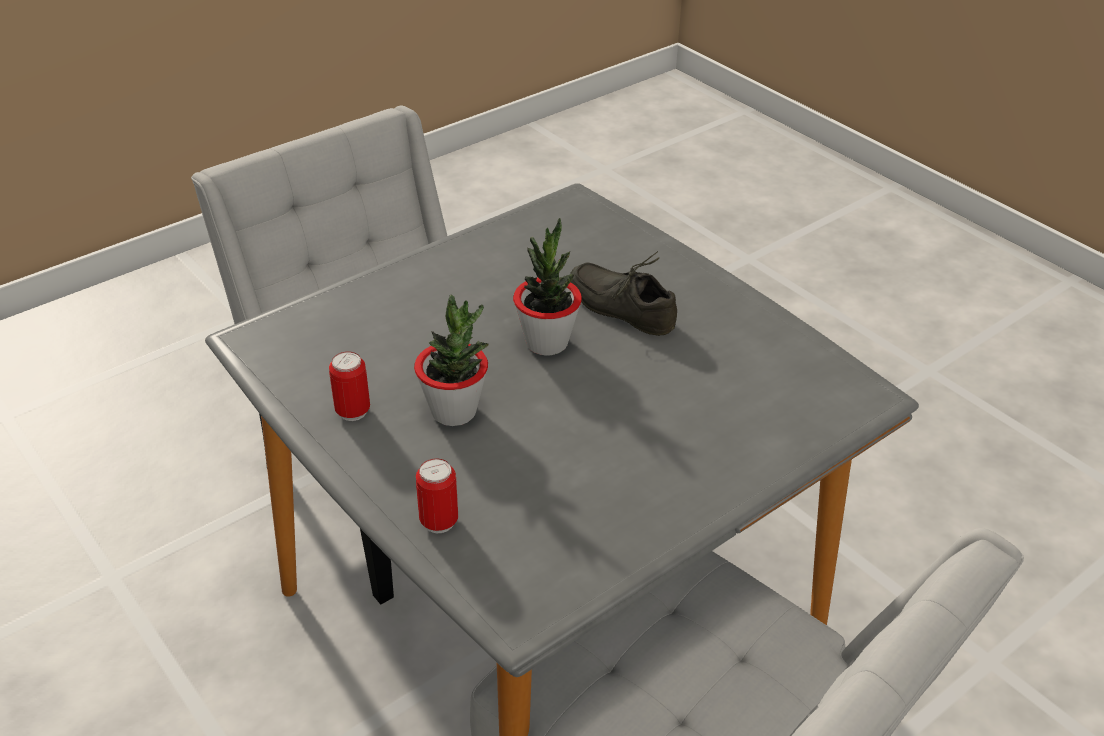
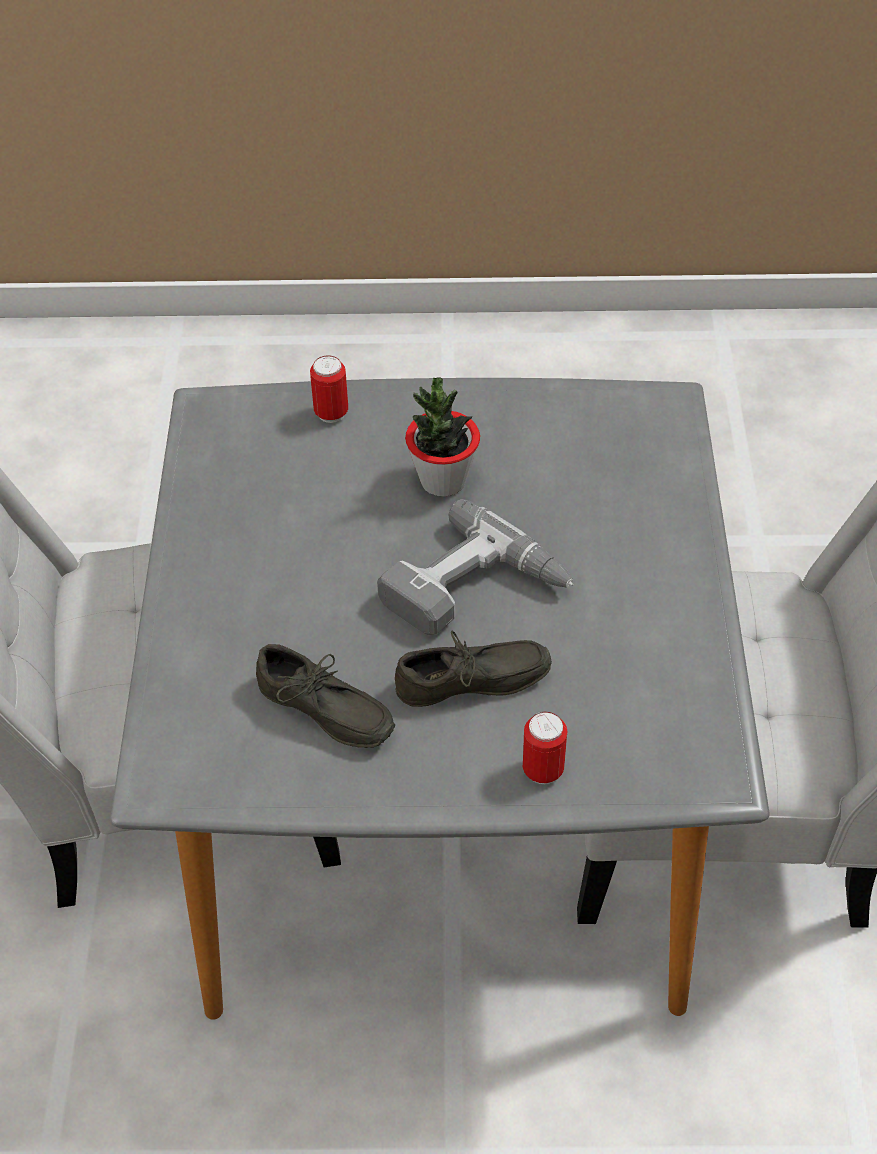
camera: 130 degrees right, 10 degrees up
(353, 412) = (503, 423): can -> can (543, 770)
(547, 342) = (475, 592): potted plant -> power drill
(727, 355) = (323, 714): none -> grey shoe

